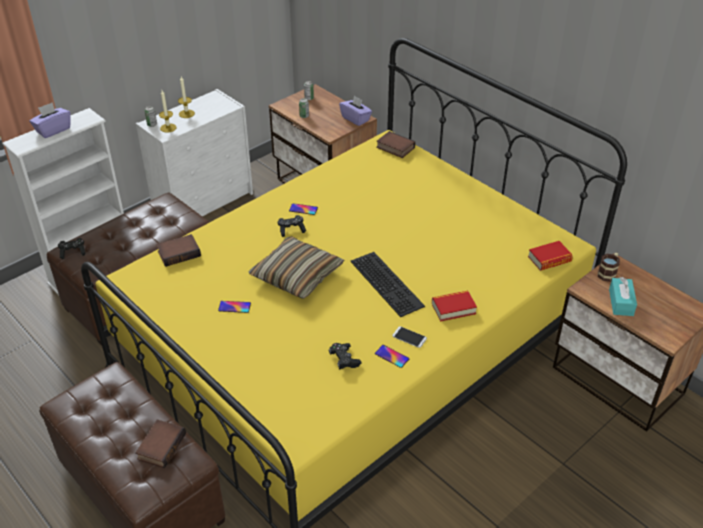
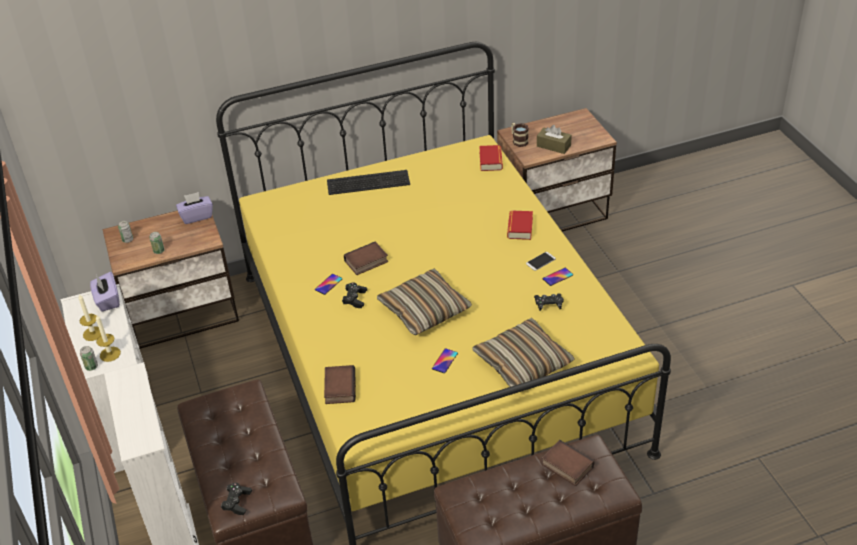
camera: 65 degrees left, 0 degrees up
(53, 130) = (132, 409): purple tissue box -> purple tissue box (107, 300)
(252, 361) = (523, 363): none -> pillow
(388, 283) = (468, 256): keyboard -> keyboard (369, 181)
(394, 148) = (274, 201): book -> book (366, 262)
(621, 302) = (553, 146): turquoise tissue box -> brown tissue box

